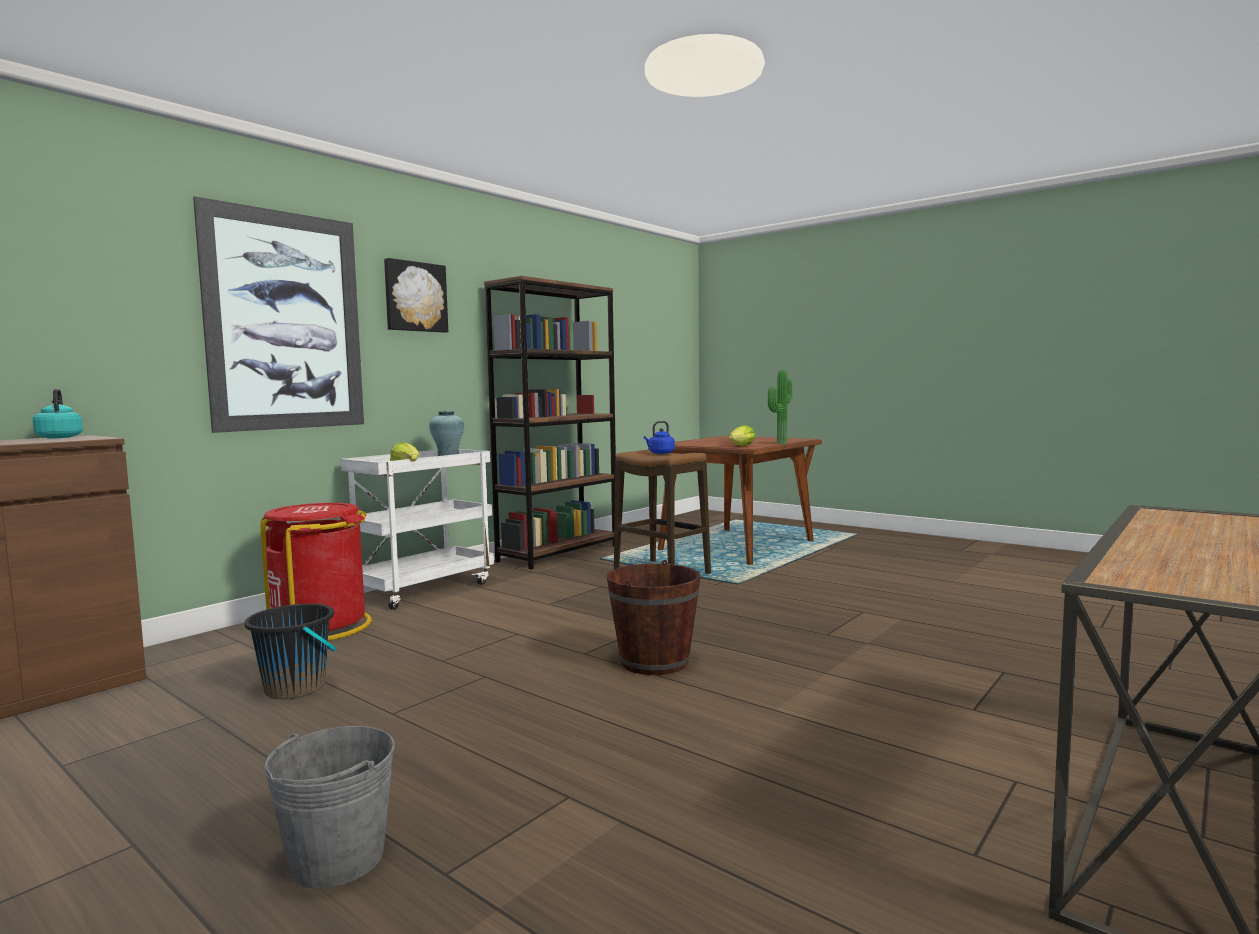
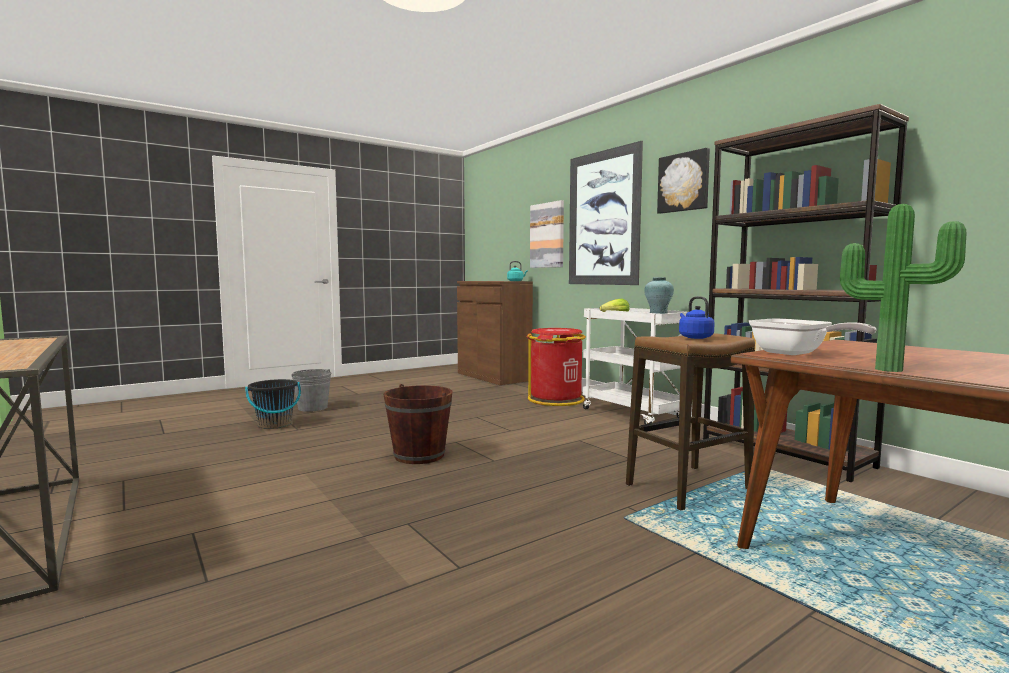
camera: 105 degrees right, 0 degrees up
(126, 334) = (547, 235): none -> picture
(295, 688) = (465, 399): black bucket -> black bucket (275, 425)
(741, 446) = (795, 354): lettuce -> frying pan

